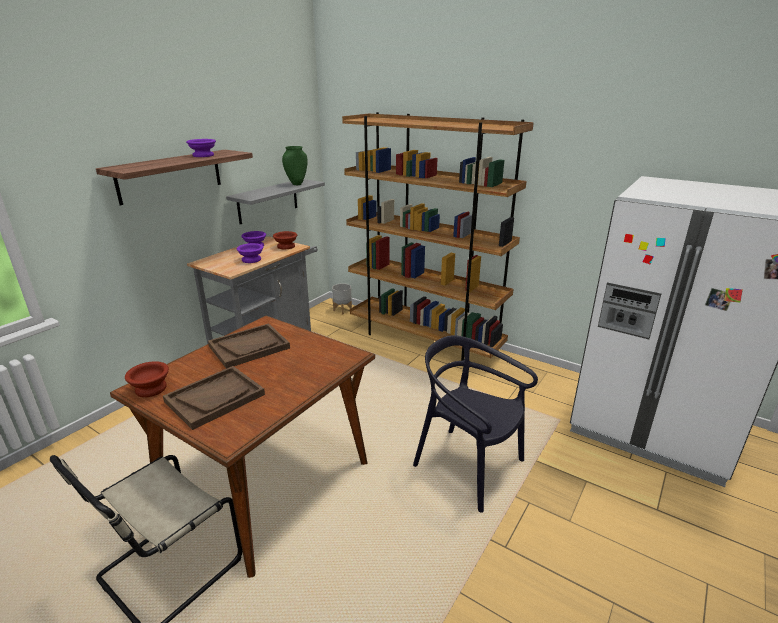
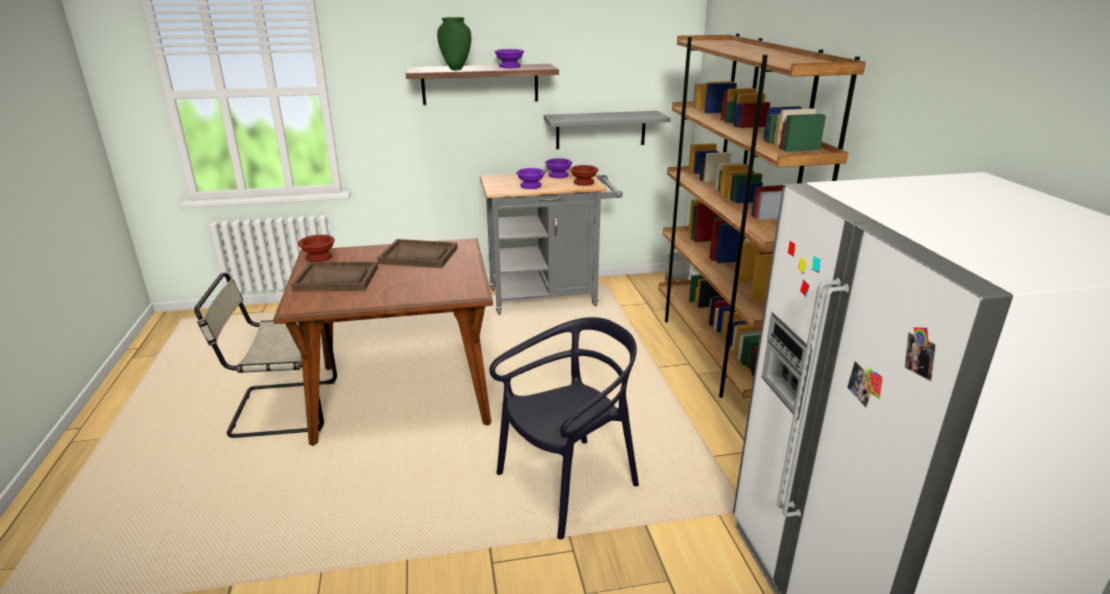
camera: 45 degrees right, 0 degrees up
(297, 184) = (635, 115): green vase -> green vase (456, 69)
(468, 466) = (568, 484): black chair -> black chair turned 60 degrees clockwise

